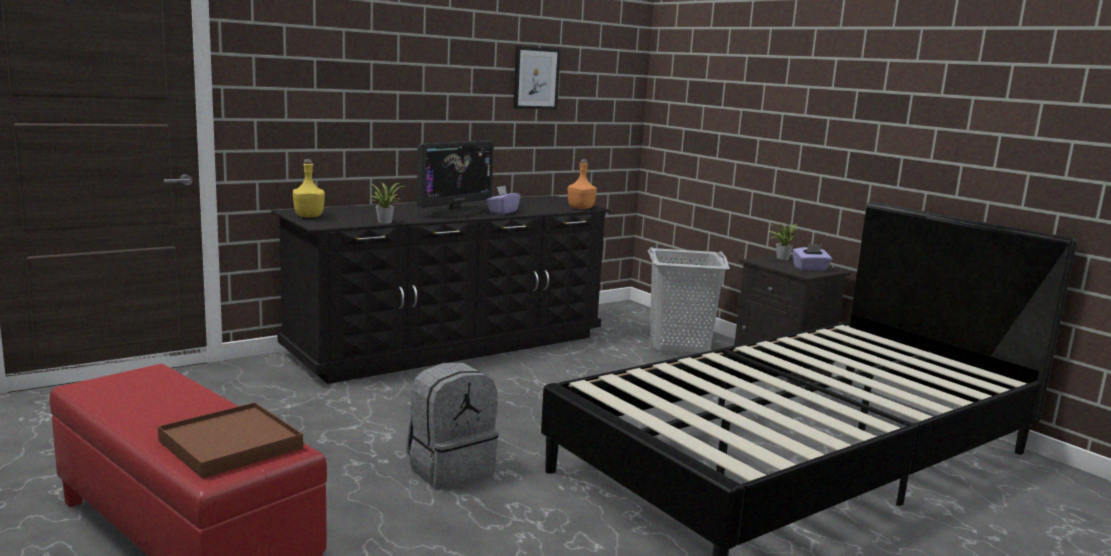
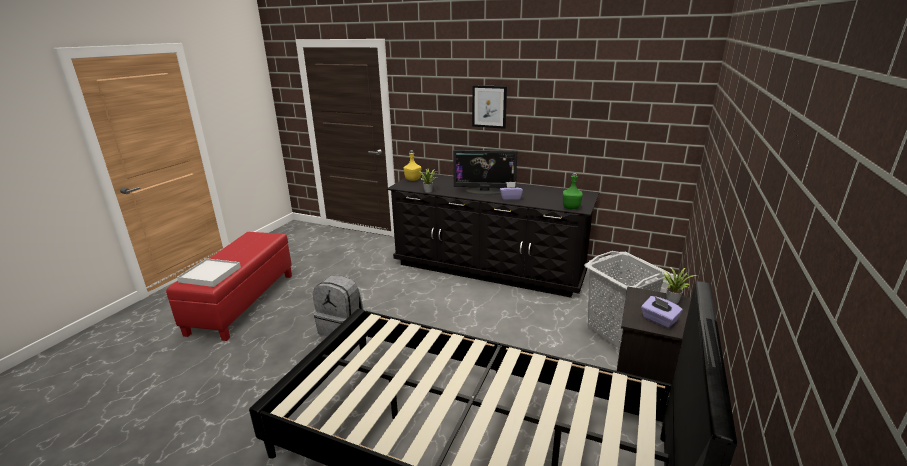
camera: 60 degrees right, 10 degrees up
(230, 444) = (210, 274): brown tray -> white tray
(536, 78) = (587, 106): picture -> picture (489, 106)
(581, 208) = (571, 207): orange bottle -> green bottle

